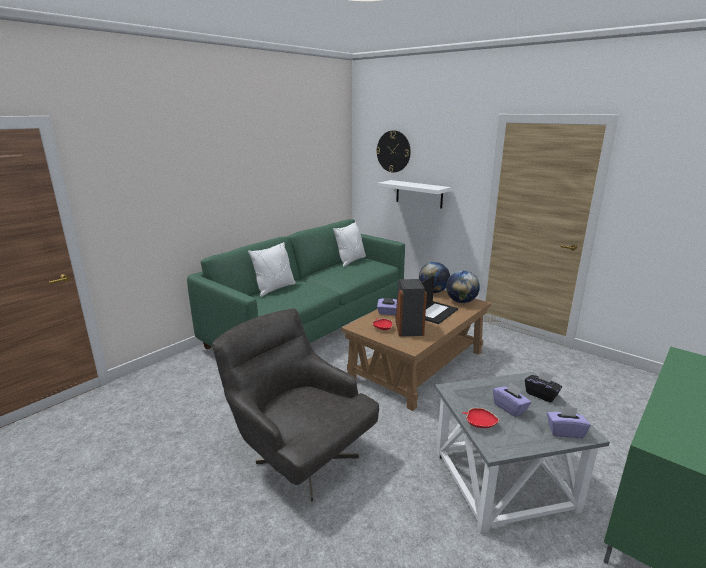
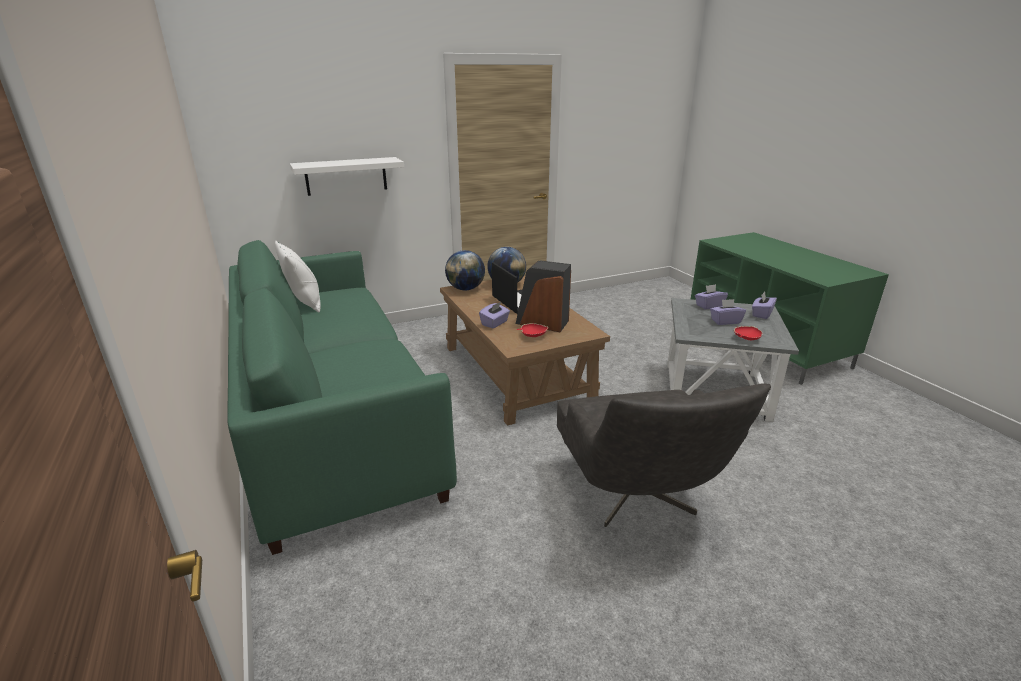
camera: 65 degrees left, 5 degrees up
(275, 289) = (327, 376): white pillow -> none
(299, 454) = (639, 499): grey armchair -> grey armchair turned 75 degrees counterclockwise
(393, 151) = (285, 116): wall clock -> none
(541, 394) = (709, 305): black tissue box -> purple tissue box

